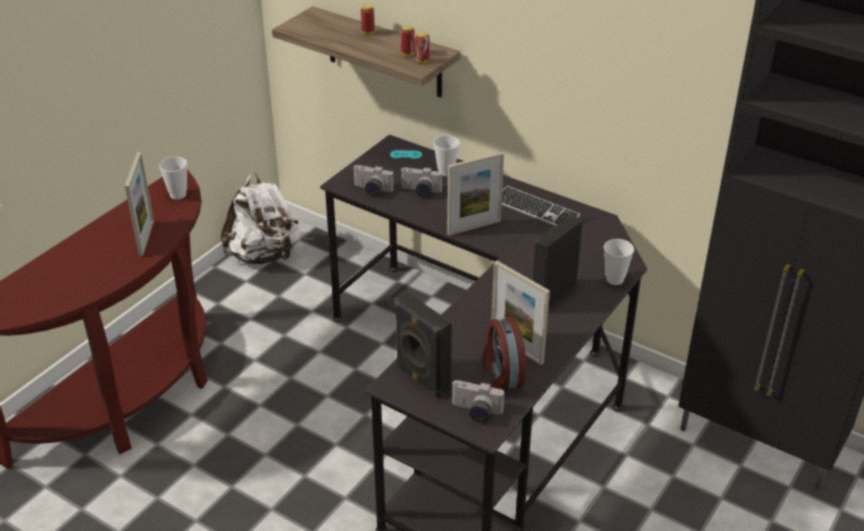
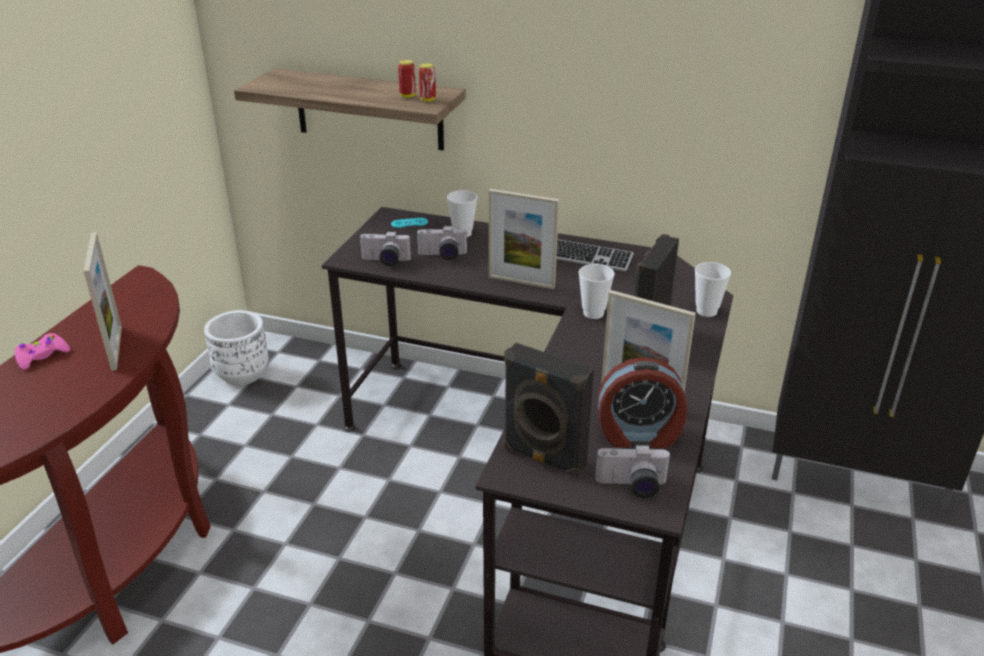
camera: 15 degrees left, 5 degrees down
(94, 236) = (42, 356): none -> pink game controller
(178, 194) = (146, 294): cup -> cup (593, 313)
(264, 255) = (242, 374): white backpack -> white planter
(368, 32) = (351, 83): can -> none
(474, 227) = (521, 282): picture frame -> picture frame turned 60 degrees clockwise
(501, 374) = (639, 435): alarm clock -> alarm clock turned 60 degrees counterclockwise

